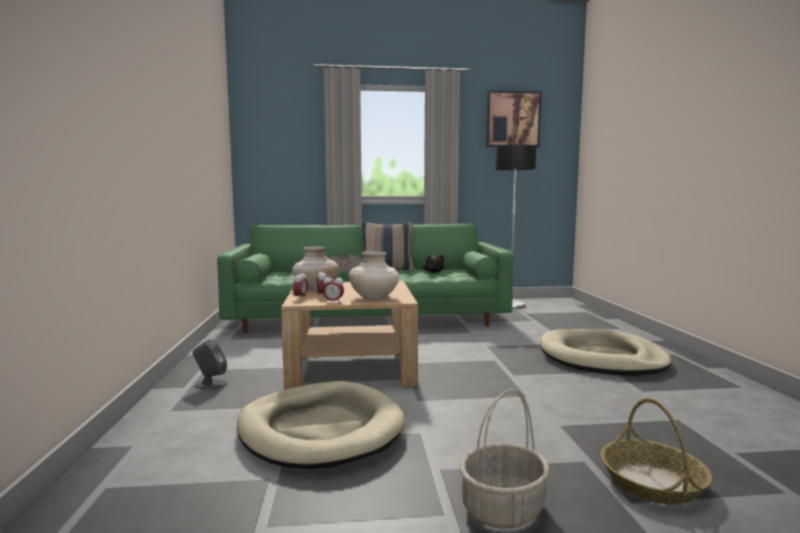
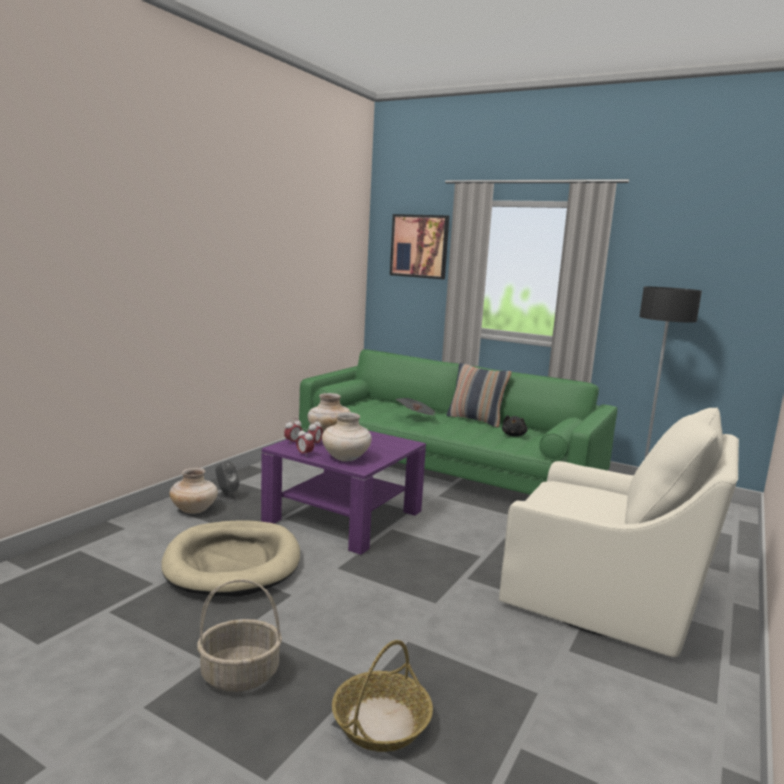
camera: 35 degrees right, 5 degrees up
(193, 404) = (194, 510): none -> beige vase
(351, 366) = (343, 516): brown coffee table -> purple coffee table
(512, 119) = (693, 246): picture -> picture (419, 246)
(601, 358) = (606, 598): beige dog bed -> beige armchair

